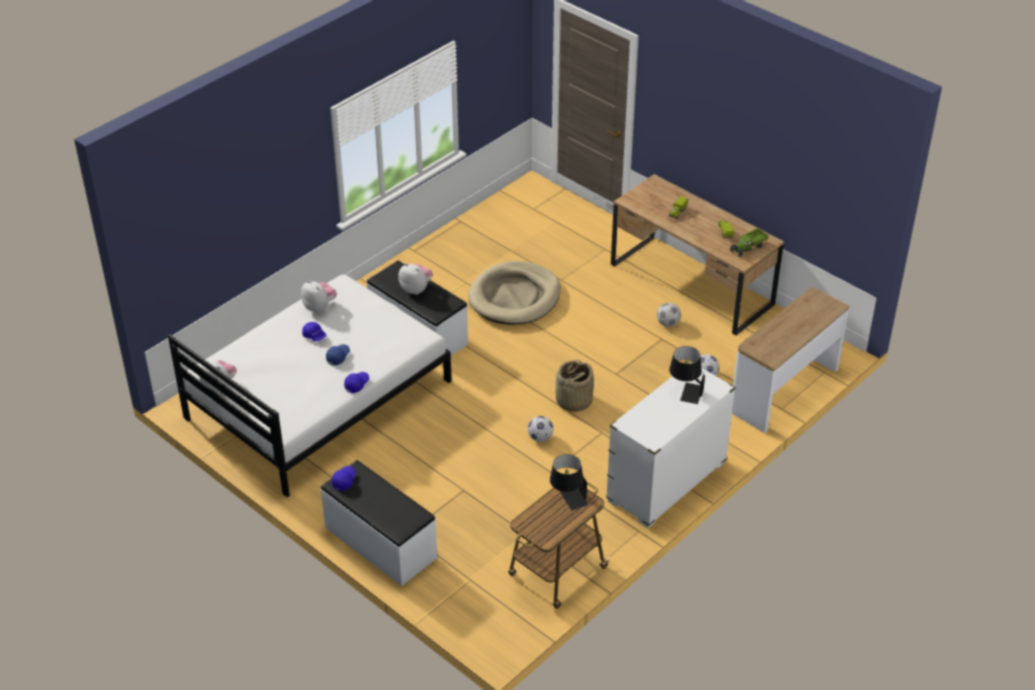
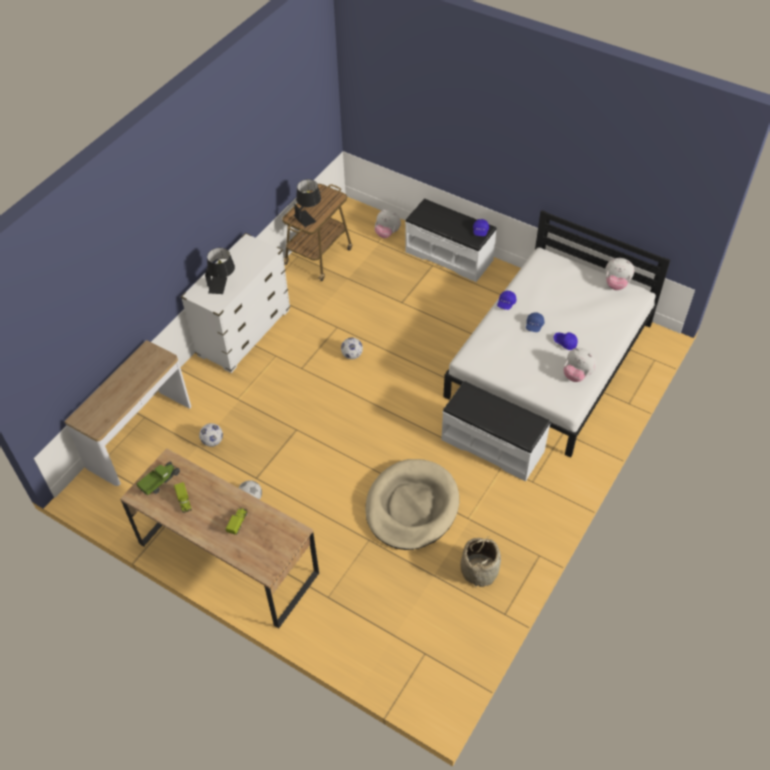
camera: 170 degrees right, 10 degrees up
(416, 289) = (497, 416): plush toy -> plush toy (387, 233)
(573, 401) = (330, 394): basket -> basket (479, 570)

